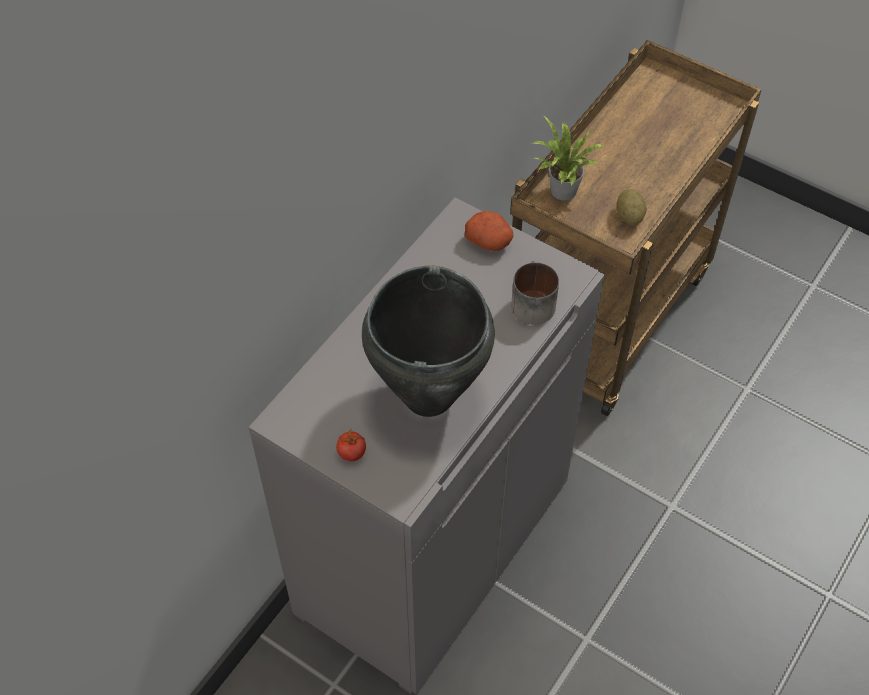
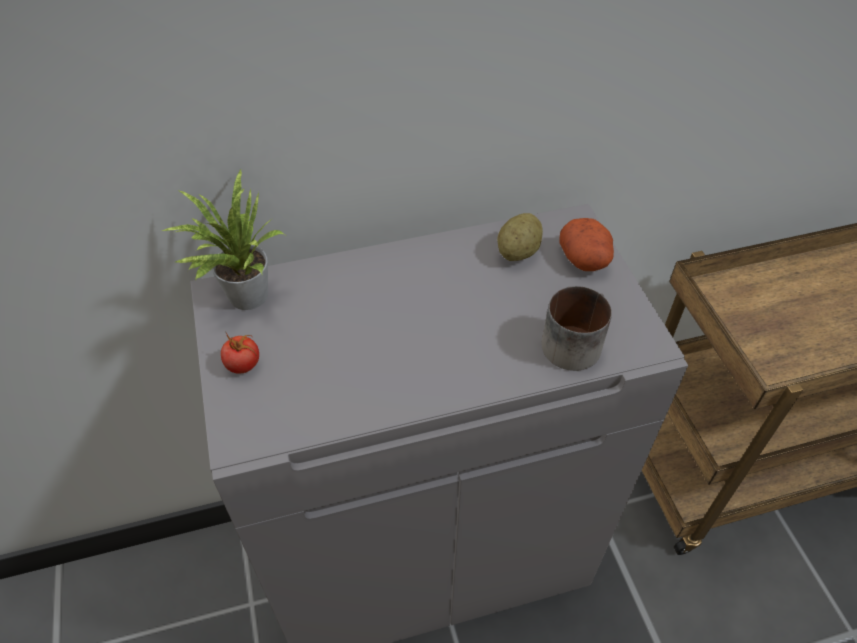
camera: 40 degrees right, 5 degrees down
(427, 396) = (370, 362): black cooking pot -> none
(561, 192) = (739, 290): potted plant -> potted plant (242, 295)
(629, 216) = (799, 353): potato -> potato (518, 252)

